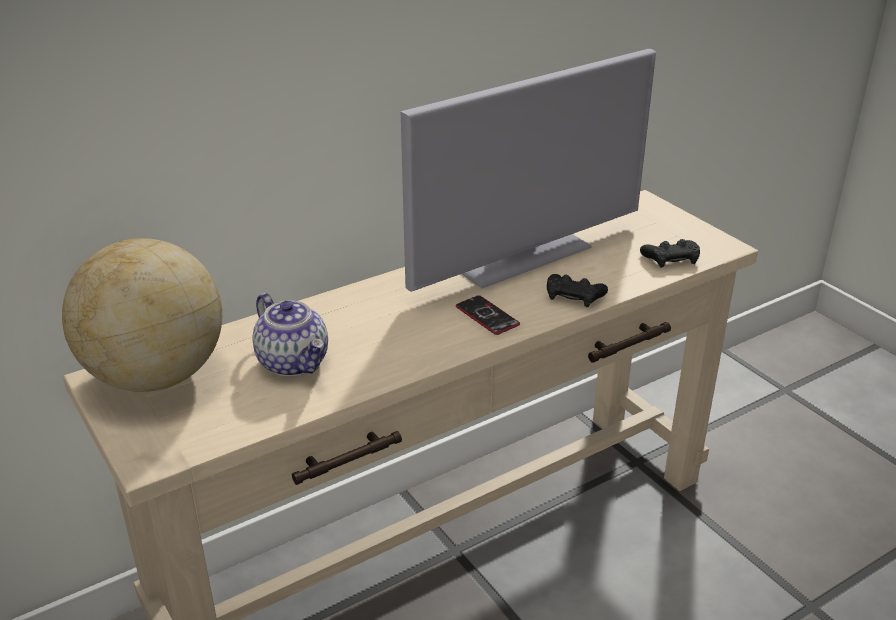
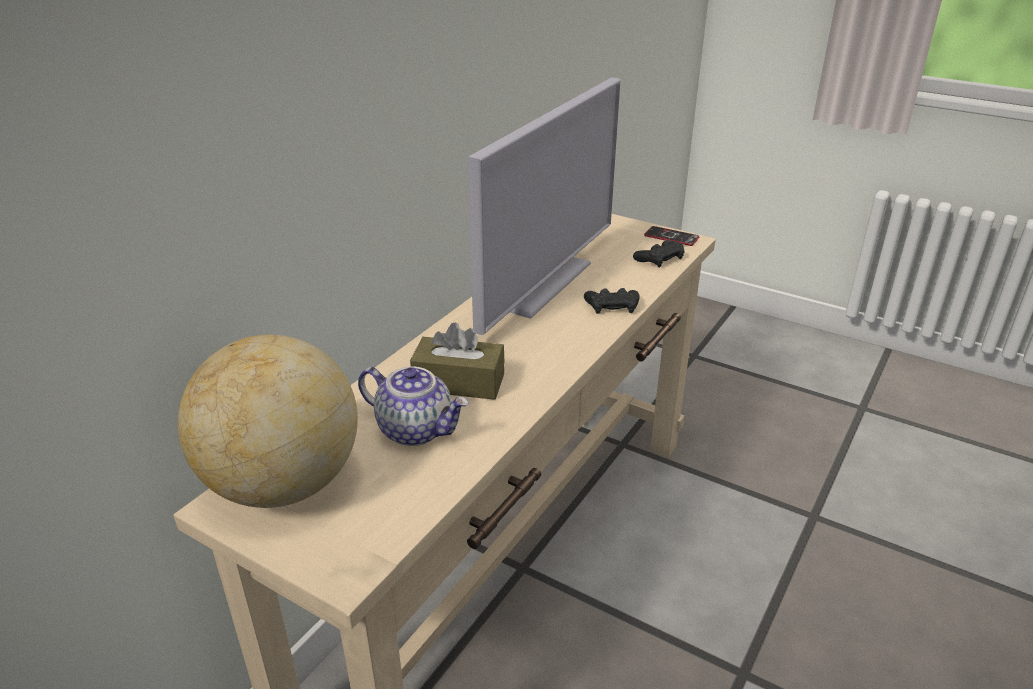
camera: 25 degrees left, 0 degrees up
(364, 331) = (459, 382): none -> brown tissue box
(487, 316) = (556, 341): phone -> phone (671, 237)

